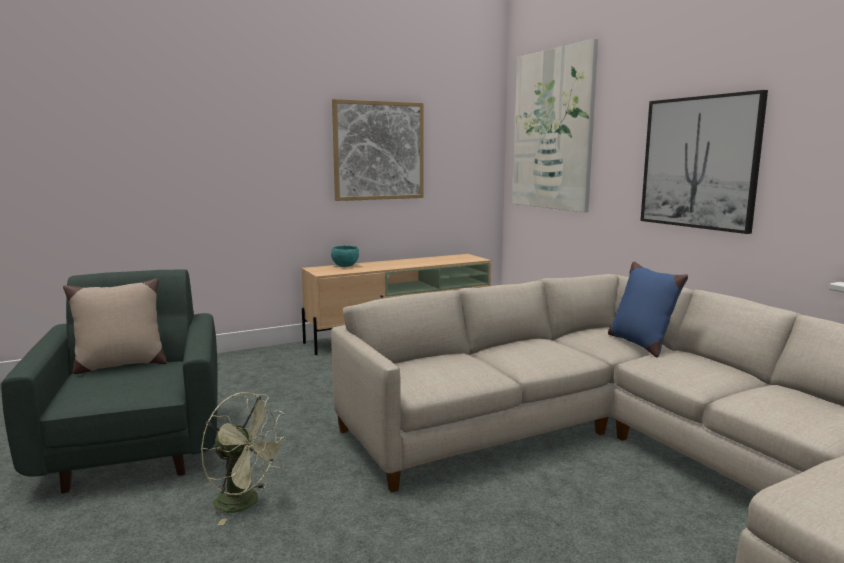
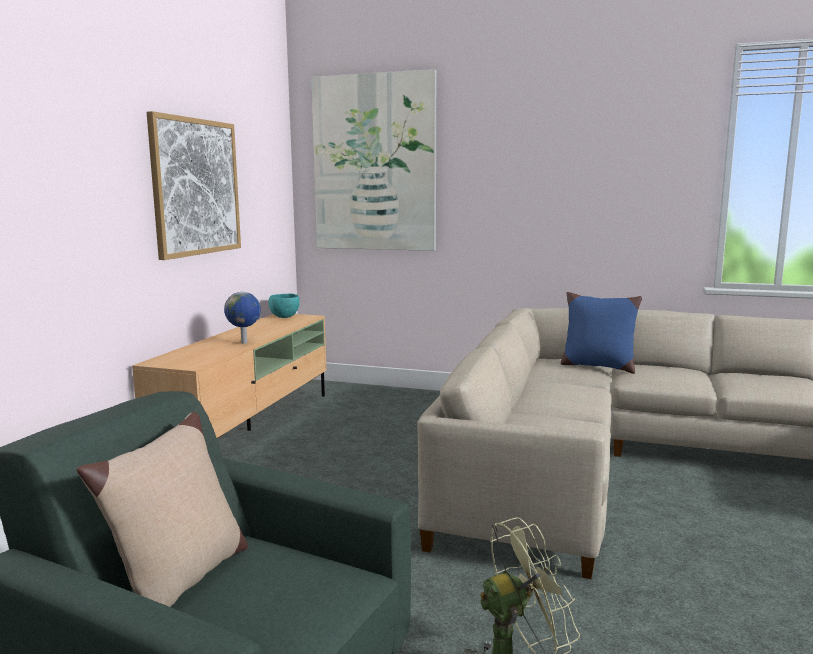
camera: 45 degrees left, 0 degrees up
(345, 266) = (186, 351): turquoise bowl -> turquoise bowl (284, 316)
(386, 267) = (245, 343): none -> globe
(699, 162) = (570, 197): picture -> none

